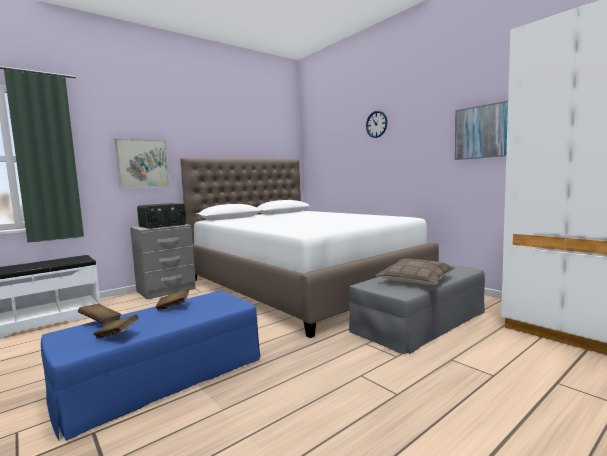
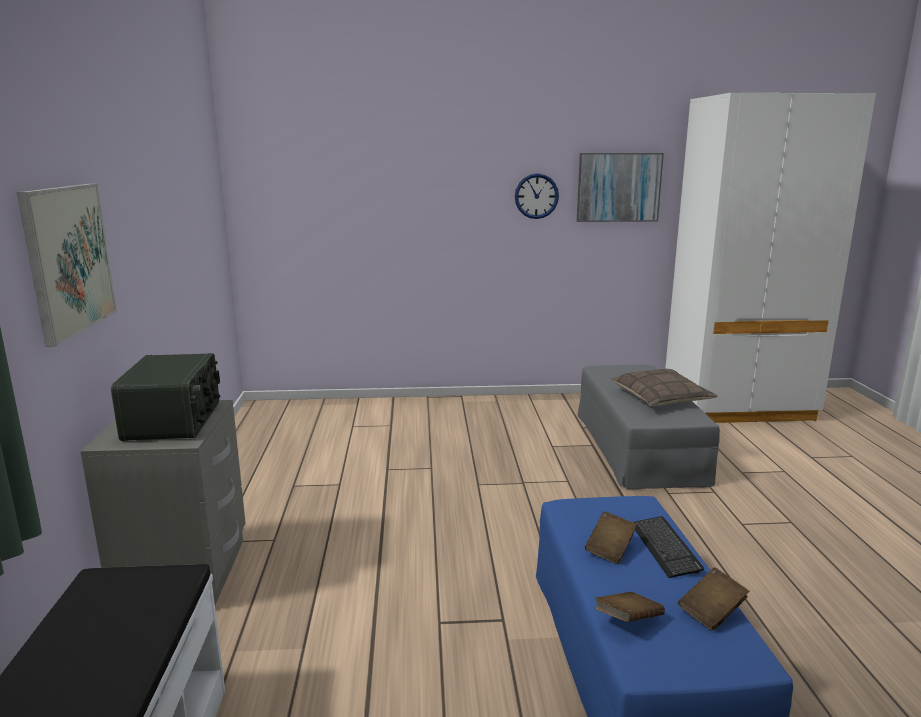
camera: 55 degrees left, 10 degrees up
(185, 316) = (665, 548): none -> keyboard
(303, 284) = (400, 452): white bed -> none
(376, 124) = (436, 150): wall clock -> wall clock (536, 196)

